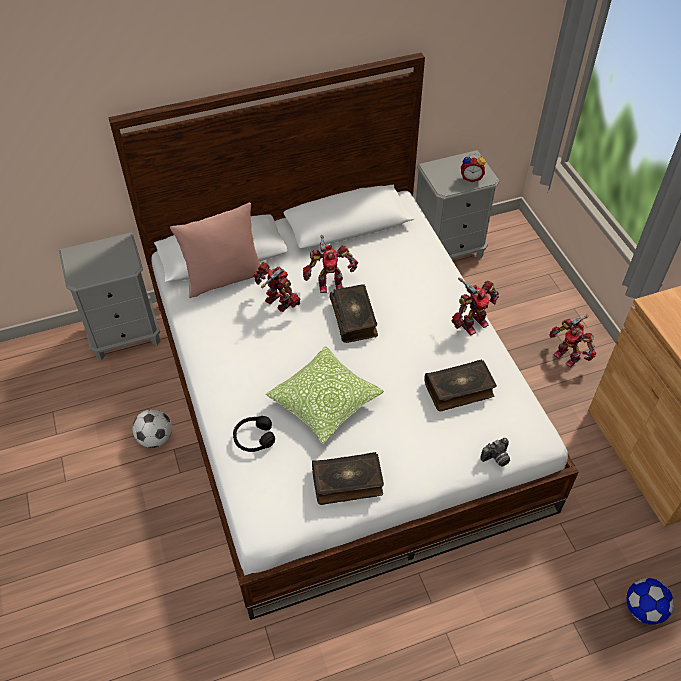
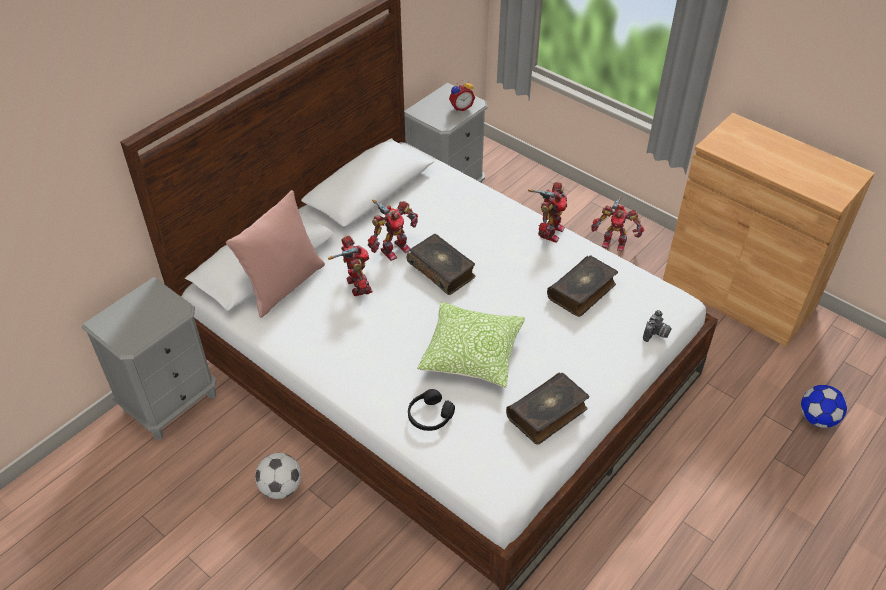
camera: 30 degrees left, 5 degrees down
(278, 303) = (356, 286): toy robot -> toy robot turned 60 degrees clockwise

